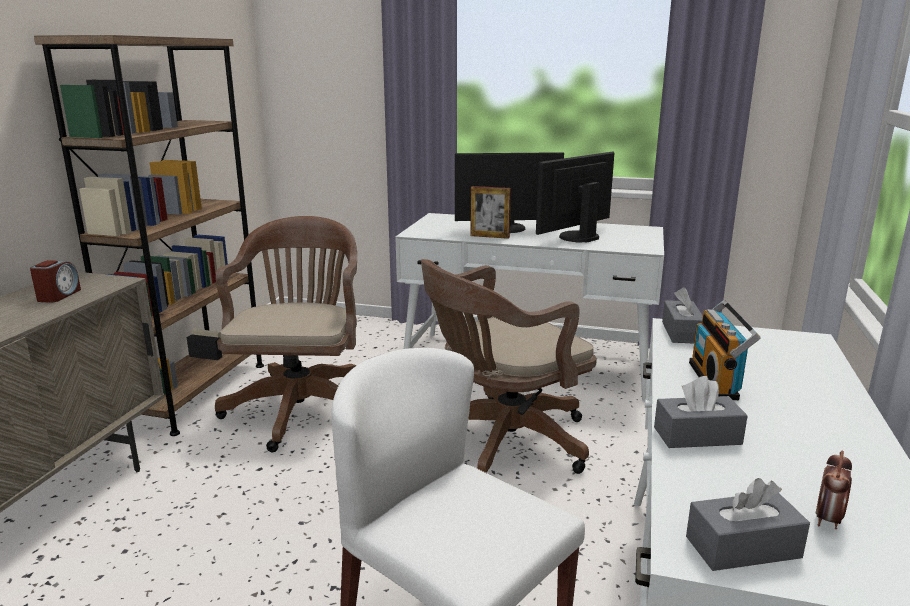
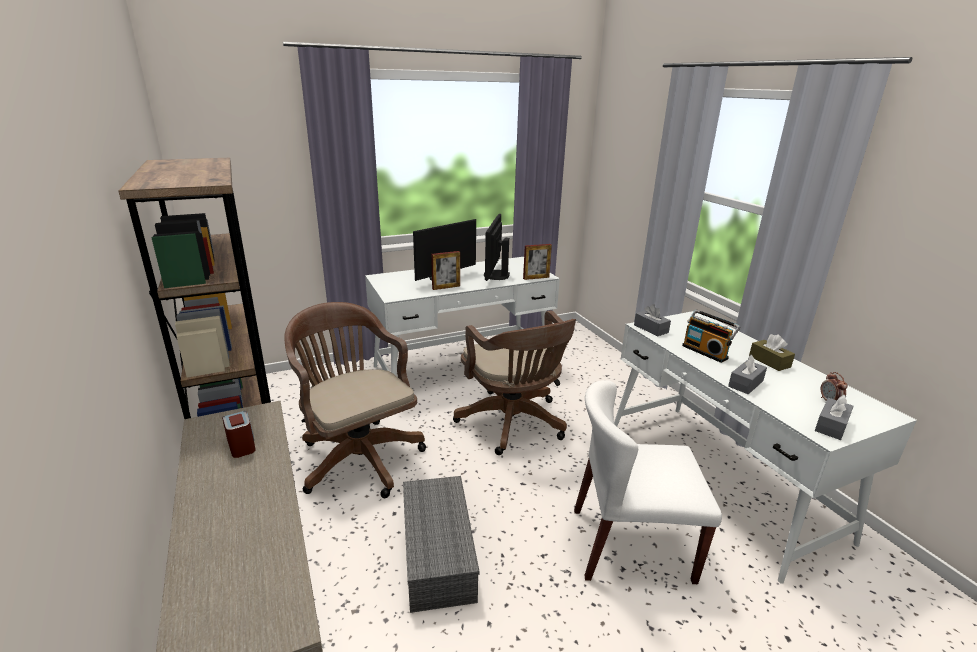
camera: 40 degrees left, 5 degrees up
(243, 521) = (436, 551): none -> grey storage box
(502, 443) = (514, 424): brown office chair -> brown office chair turned 45 degrees counterclockwise
(628, 248) = (536, 278): none -> picture frame
(824, 428) = (769, 361): none -> brown tissue box

